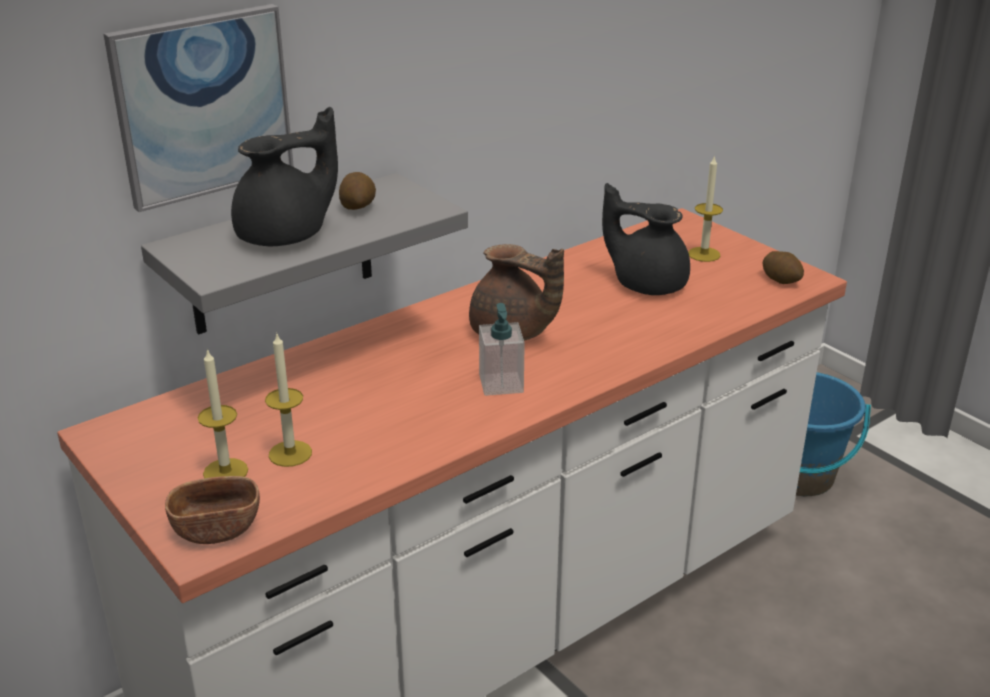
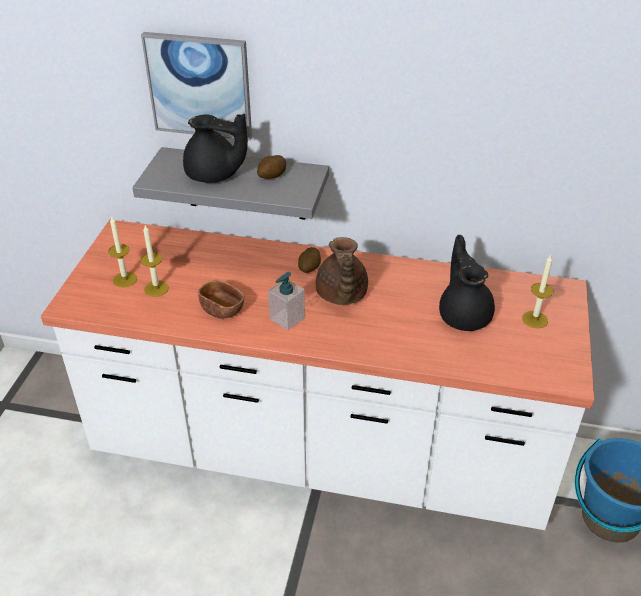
camera: 50 degrees right, 10 degrees up
(217, 529) = (84, 302): brown bowl -> brown bowl (222, 309)
(781, 280) = (549, 368): potato -> potato (309, 268)

